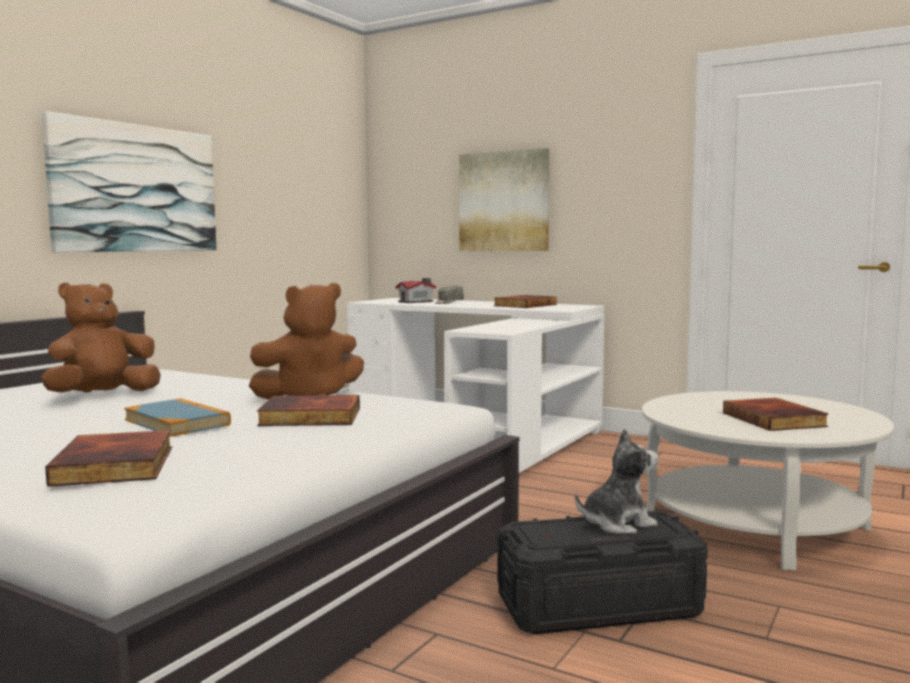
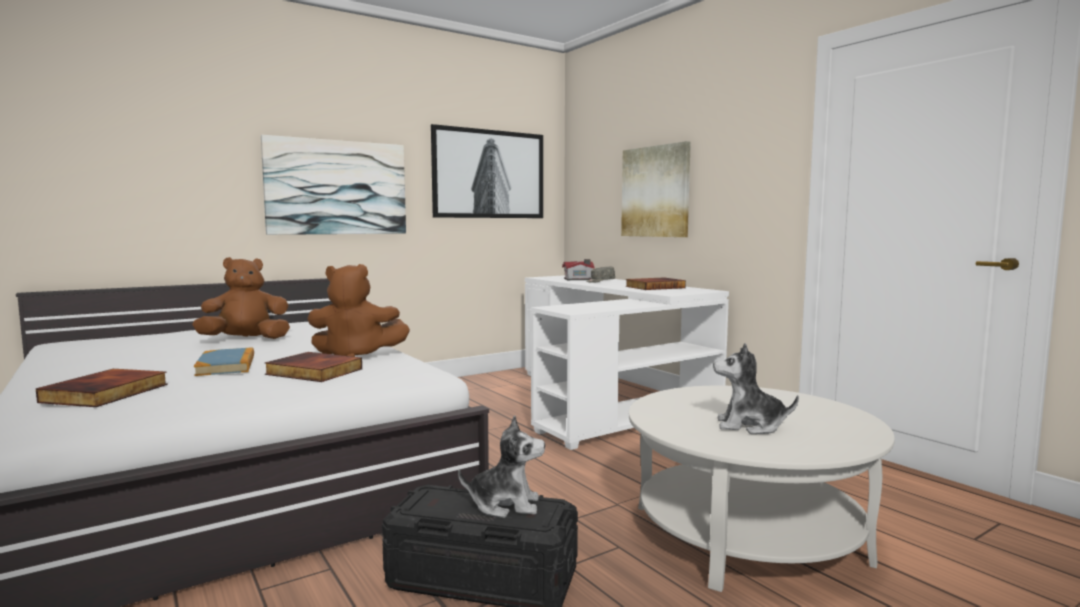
camera: 25 degrees right, 0 degrees up
(297, 176) = (489, 174): none -> picture
(775, 419) = (750, 426): book -> plush toy

